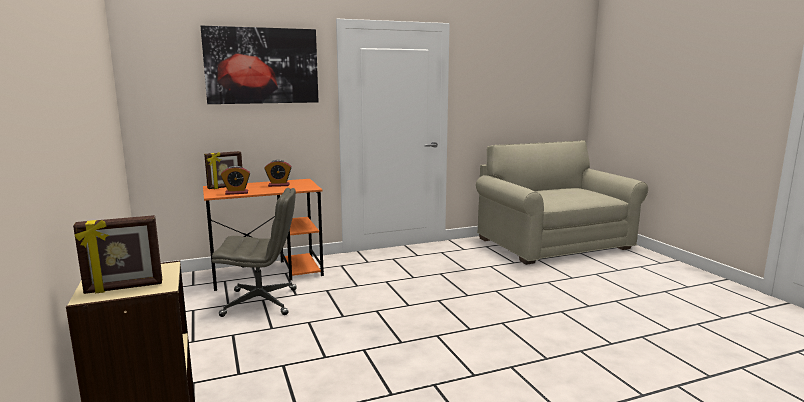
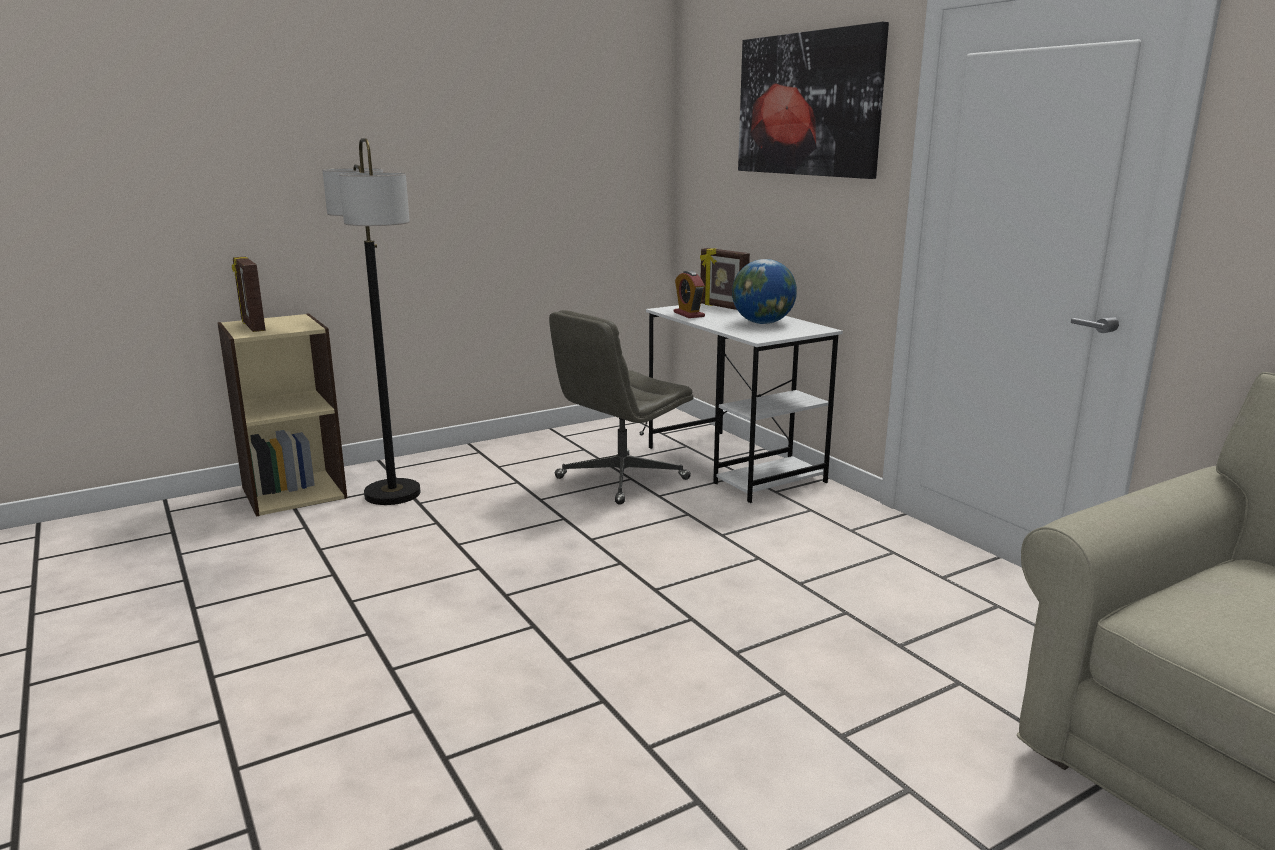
camera: 80 degrees right, 5 degrees up
(207, 386) = (392, 494): none -> floor lamp
(261, 302) = (621, 479): grey office chair -> grey office chair turned 60 degrees clockwise
(268, 273) = (734, 464): orange desk -> white desk
(279, 185) = (763, 323): alarm clock -> globe

